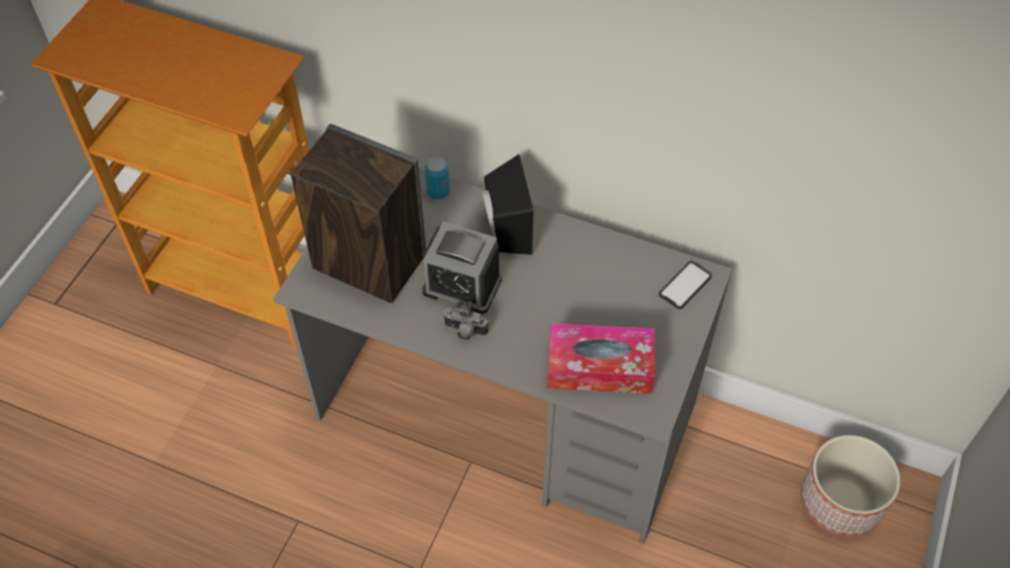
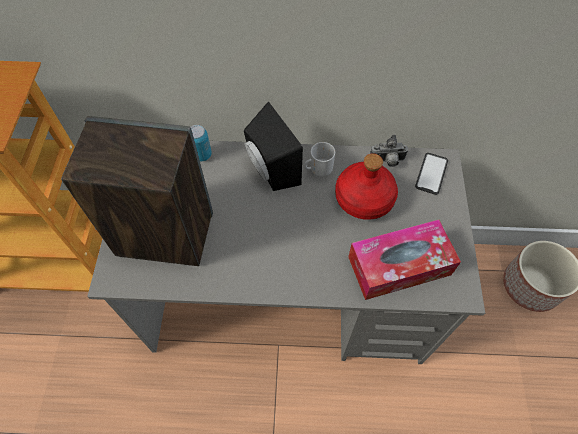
camera: 20 degrees left, 5 degrees up
(462, 285) = (254, 230): alarm clock -> none
(464, 332) = (273, 271): camera -> camera (387, 161)
(559, 245) = (318, 170): none -> mug
(594, 289) = (363, 199): none -> red bottle

